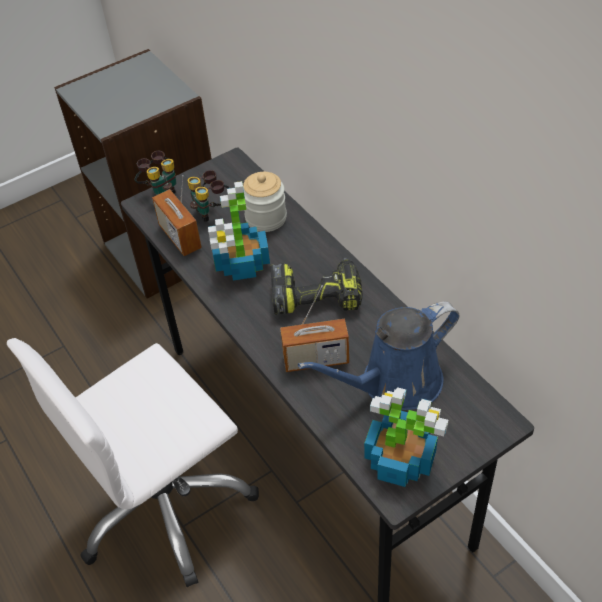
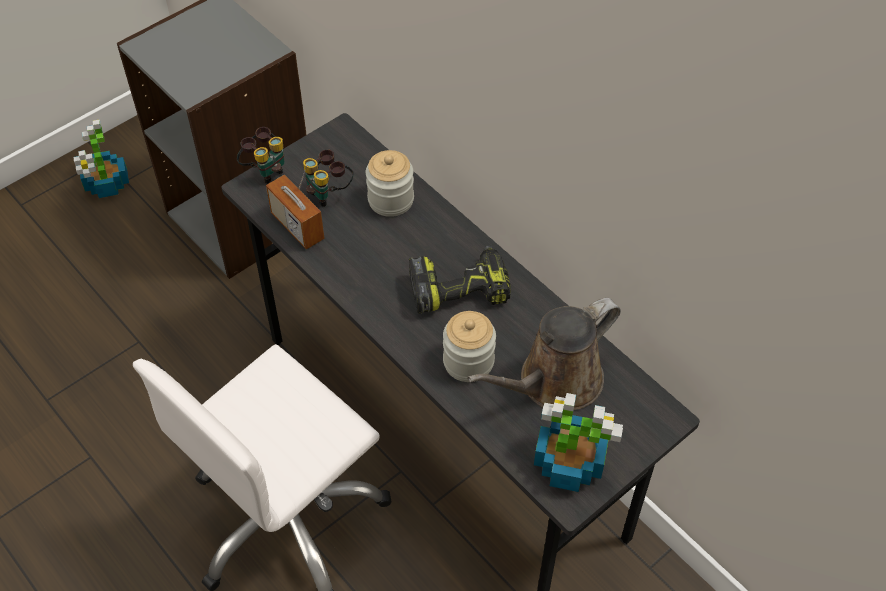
camera: 10 degrees left, 5 degrees up
(241, 265) = (372, 257): potted plant -> potted plant (107, 185)
(316, 360) = (468, 361): radio -> jar
(394, 383) = (554, 382): blue watering can -> brown watering can

